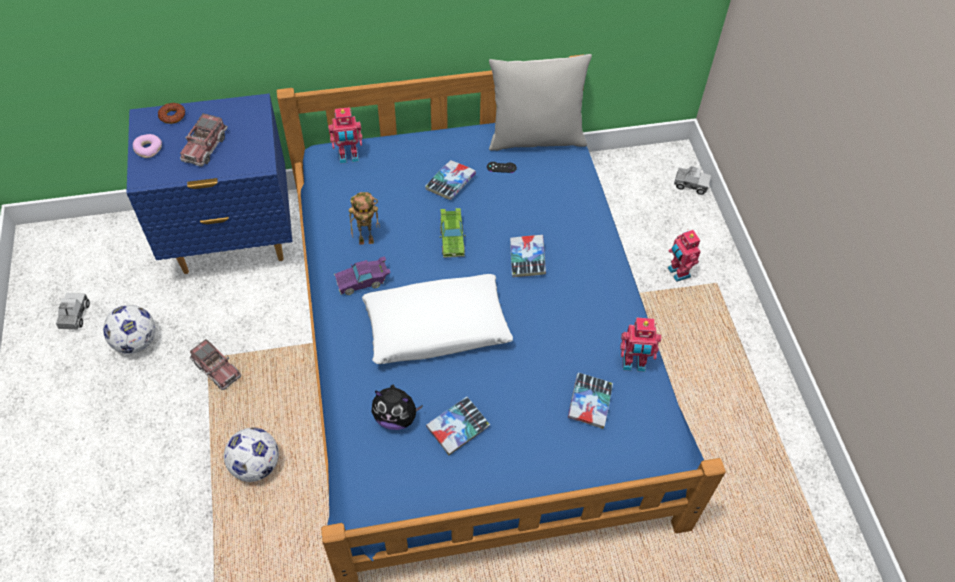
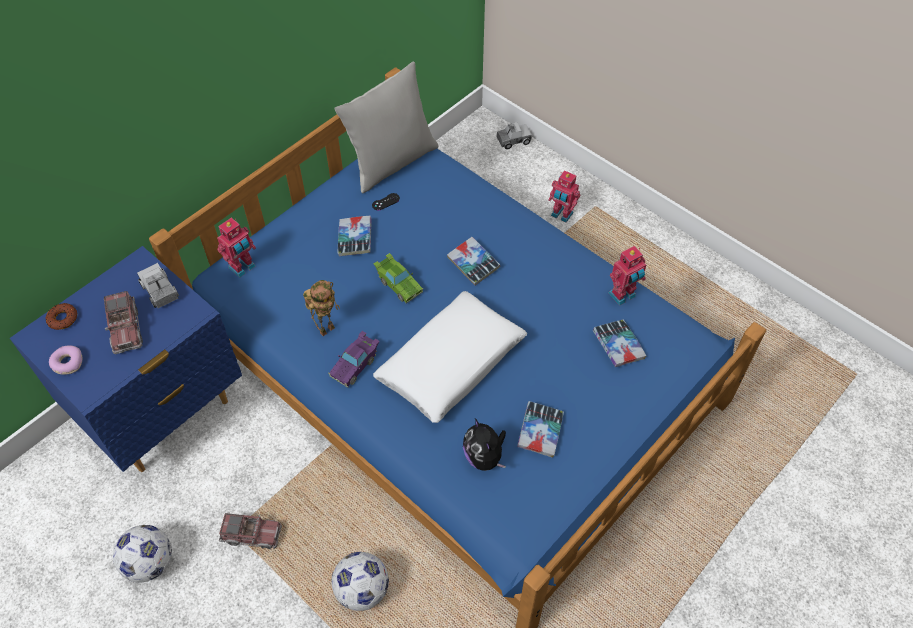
camera: 35 degrees left, 0 degrees up
(74, 315) = (62, 581): toy truck -> toy truck (160, 291)
(396, 417) = (484, 457): plush toy -> plush toy turned 90 degrees clockwise

